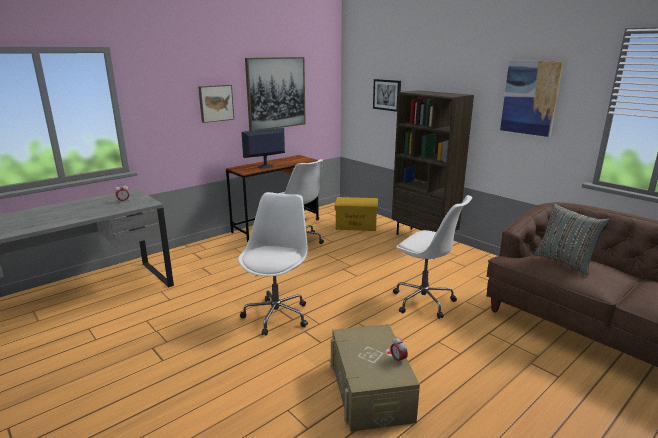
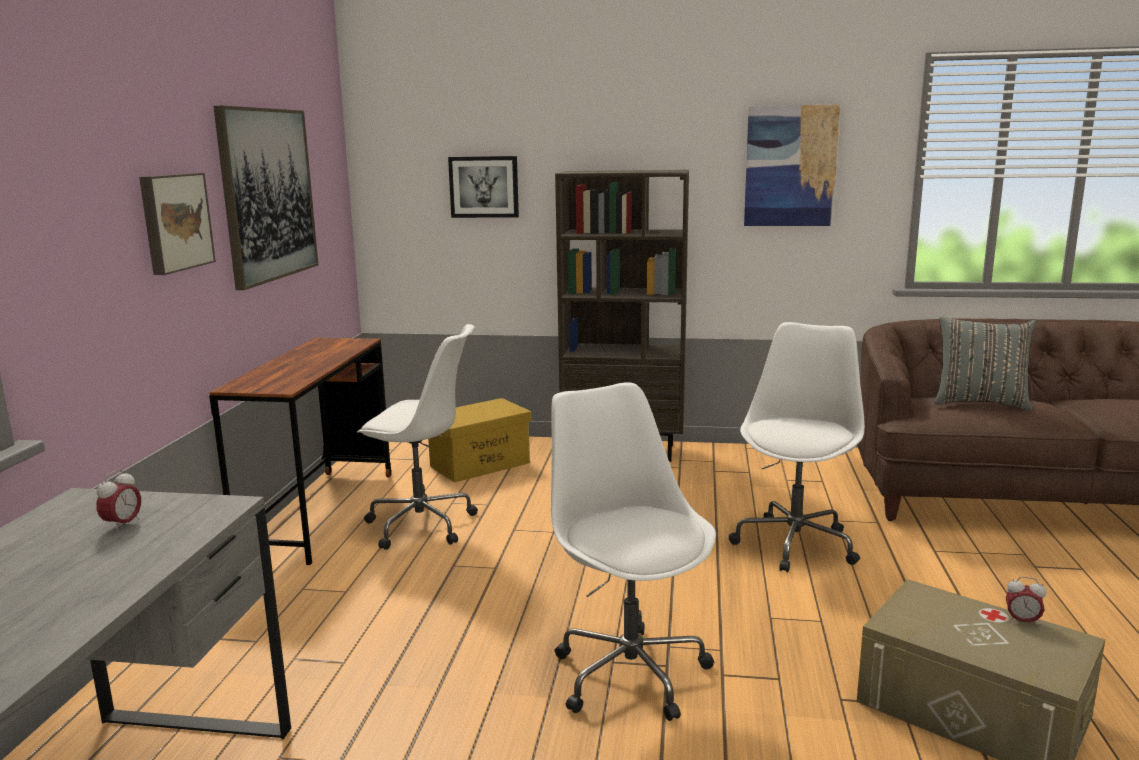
camera: 40 degrees left, 5 degrees down
(265, 166) = (302, 370): monitor -> none
(424, 302) = (795, 544): white office chair -> white office chair turned 60 degrees counterclockwise

